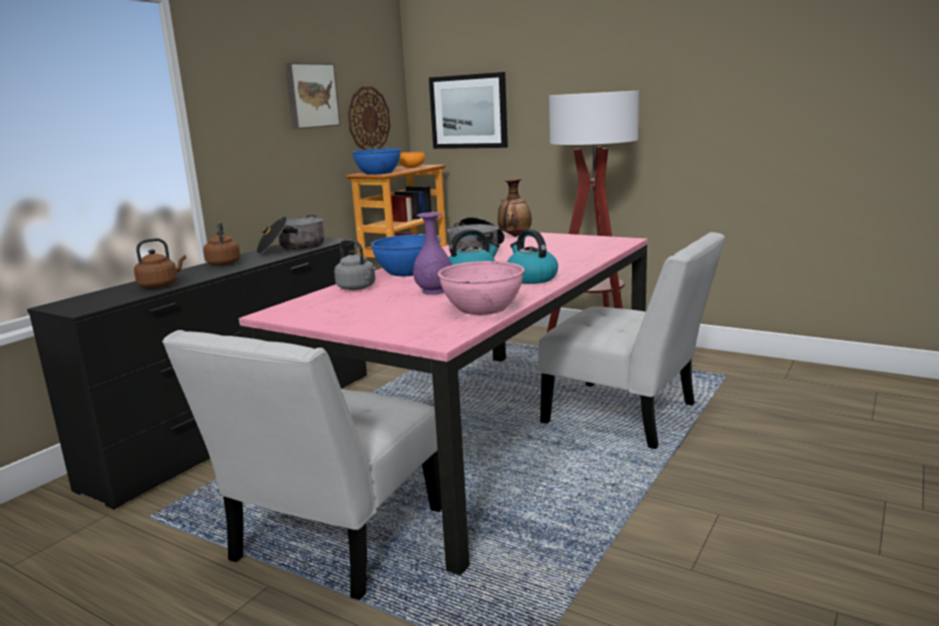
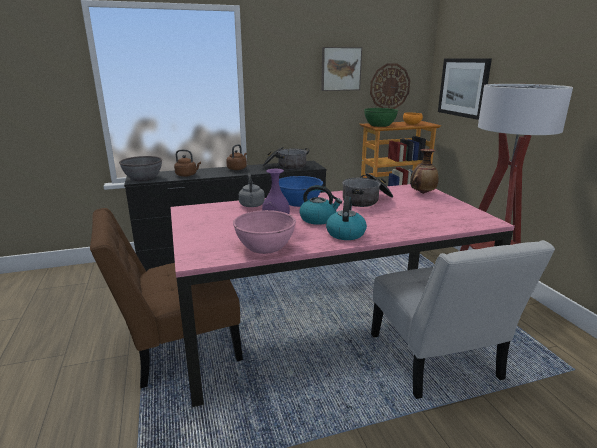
camera: 40 degrees right, 5 degrees up
(86, 304) = (143, 178): none -> grey bowl
(332, 541) = (177, 347): white chair -> brown chair
(378, 173) = (380, 125): blue bowl -> green bowl

